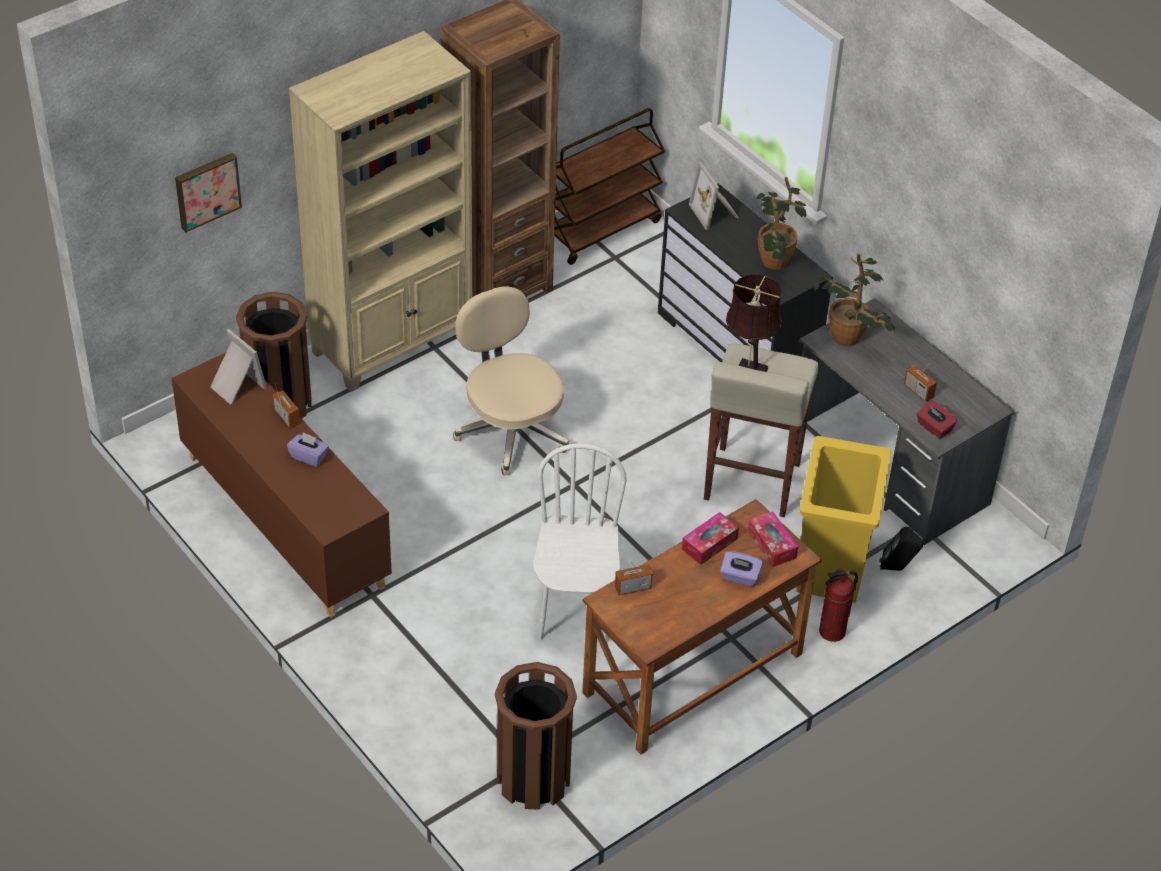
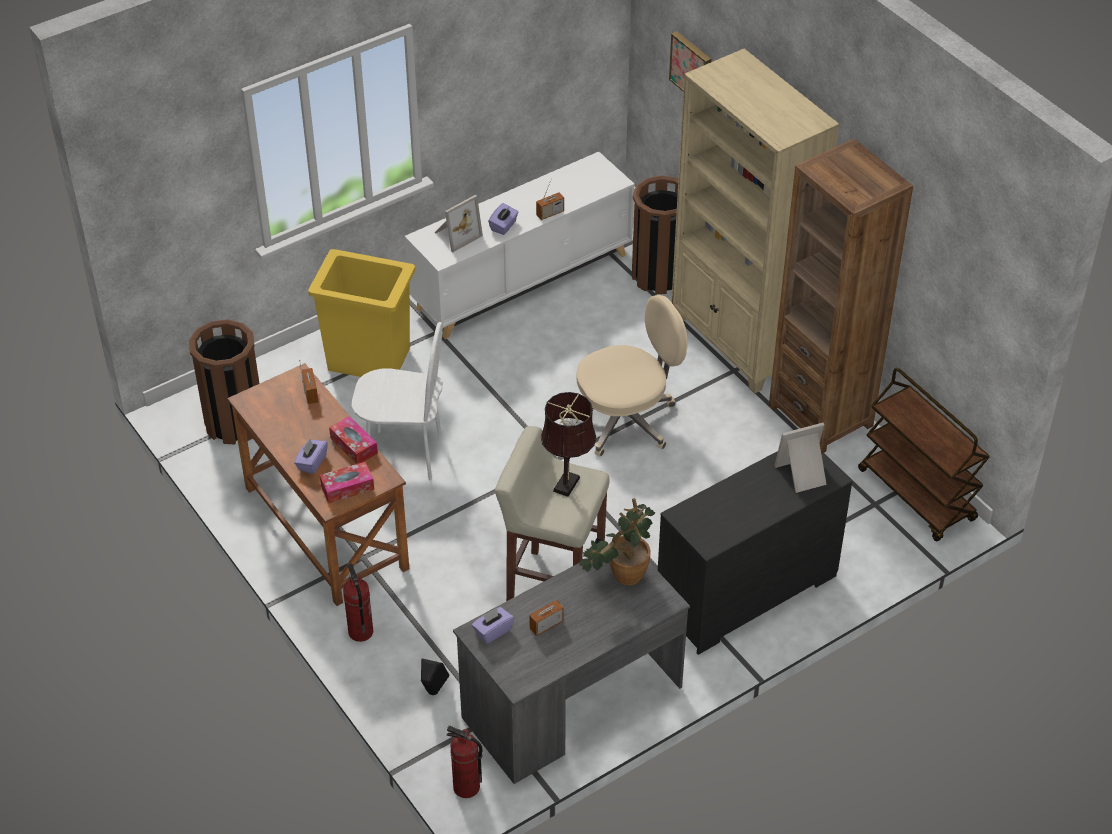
camera: 95 degrees right, 0 degrees up
(236, 386) = (587, 185): picture frame -> picture frame (456, 234)
(284, 520) = (522, 281): brown cabinet -> white cabinet
(772, 265) = (721, 513): potted plant -> none
(832, 566) = (440, 640): yellow trash can -> yellow trash can (369, 360)
(934, 428) = (492, 631): red tissue box -> purple tissue box
(1001, 538) = (466, 787): none -> fire extinguisher

